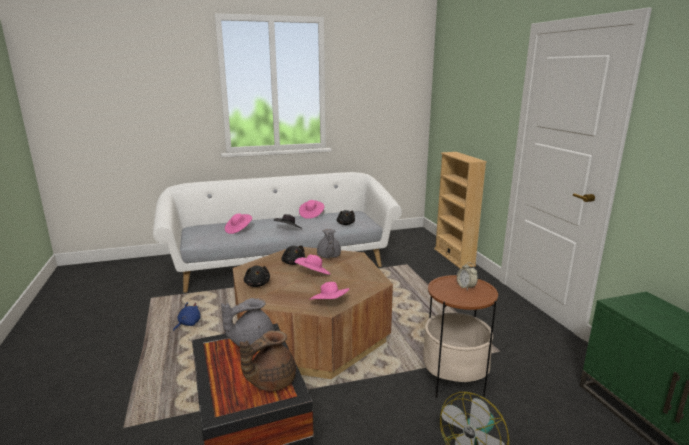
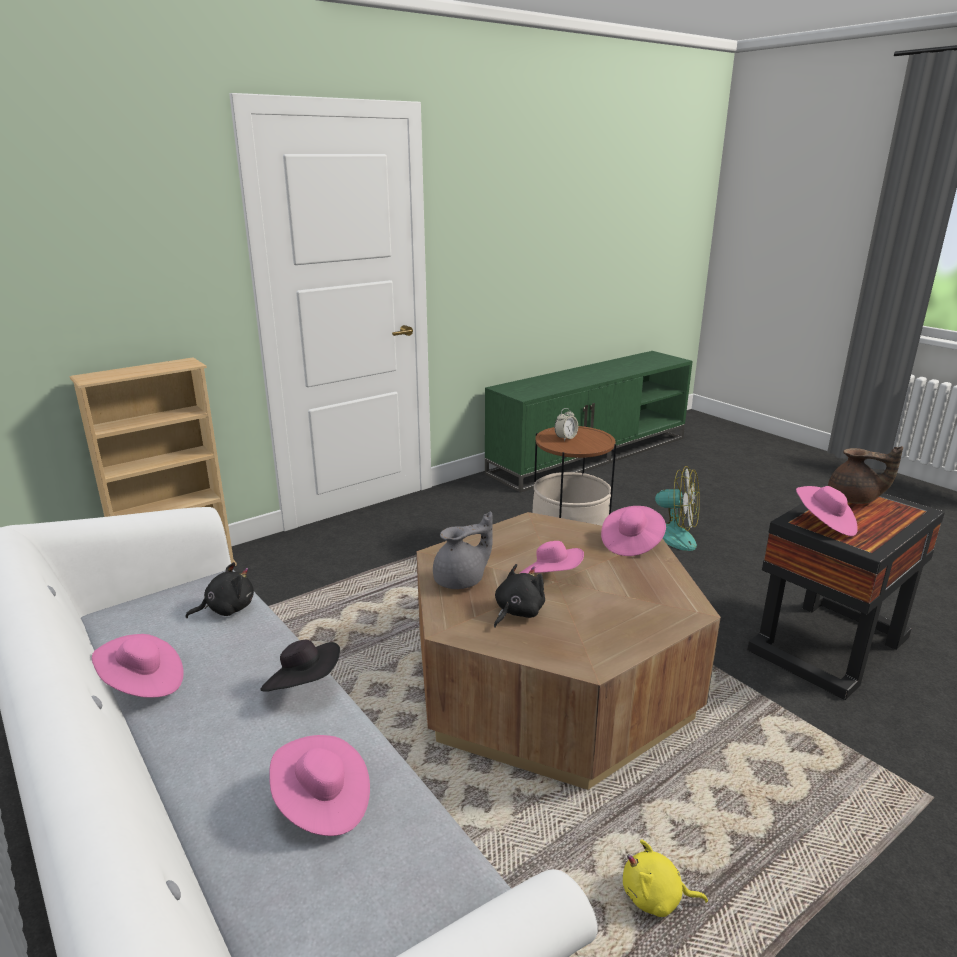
camera: 110 degrees left, 5 degrees up
(188, 324) = (656, 898): blue plush toy -> yellow plush toy
(251, 342) = (824, 524): grey teapot -> pink hat
(257, 284) = (637, 623): black plush toy -> none

